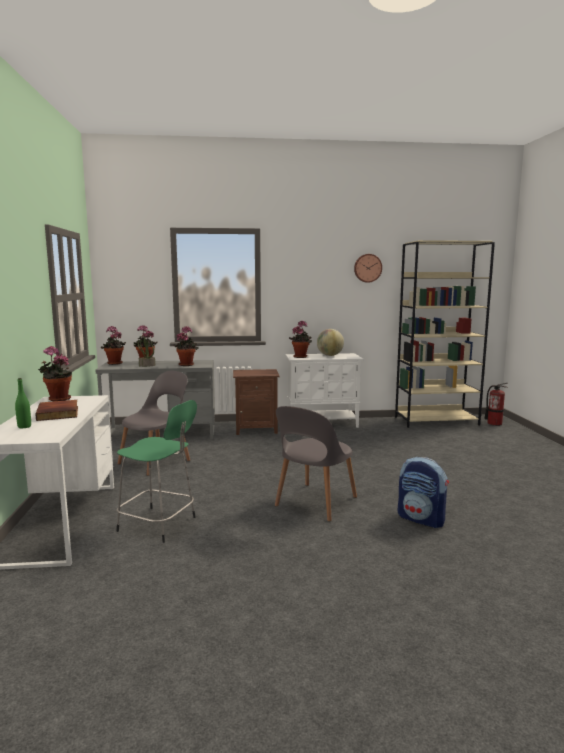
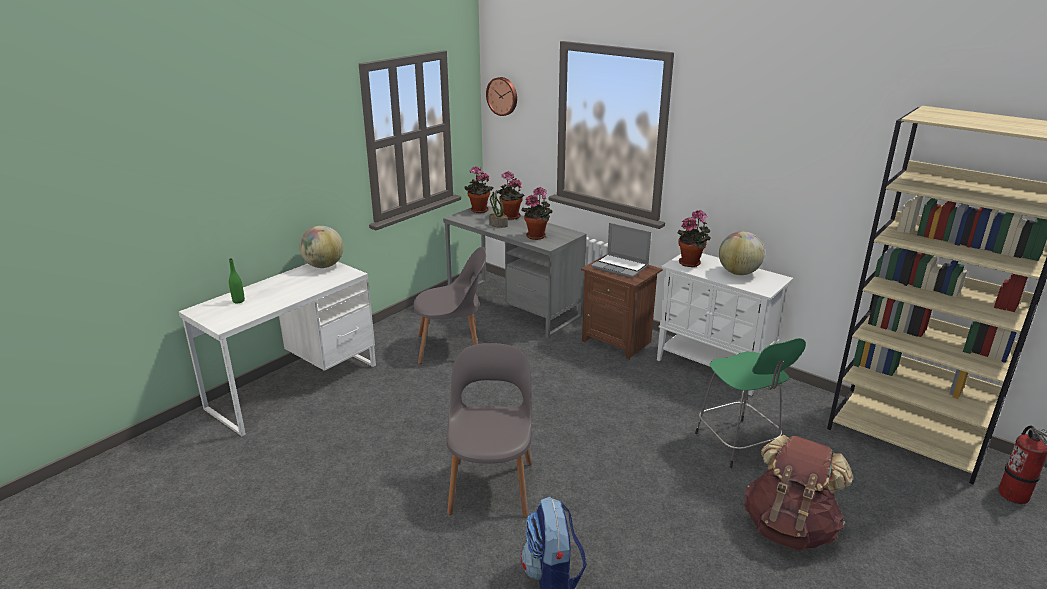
camera: 45 degrees right, 15 degrees up
(57, 399) = (324, 266): potted plant -> globe
(59, 413) = (288, 290): book -> none
(159, 525) = (342, 430): green stool -> green stool (738, 445)
(254, 372) = (621, 267): none -> laptop
(314, 503) = (491, 484): grey chair -> grey chair turned 105 degrees clockwise
(367, 268) = (840, 141): wall clock -> wall clock (502, 96)
(461, 459) = (789, 528): none -> brown backpack

